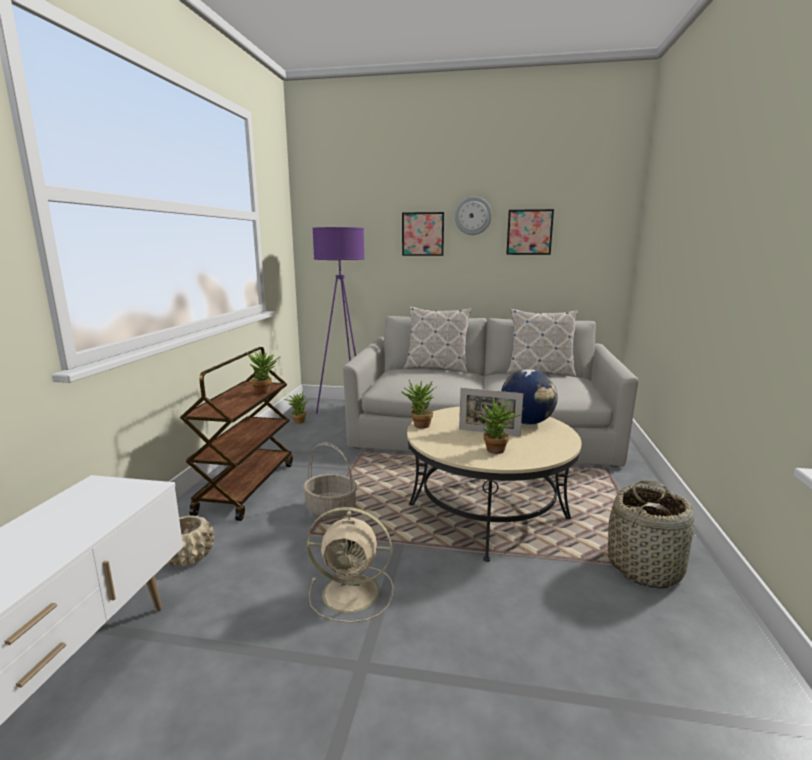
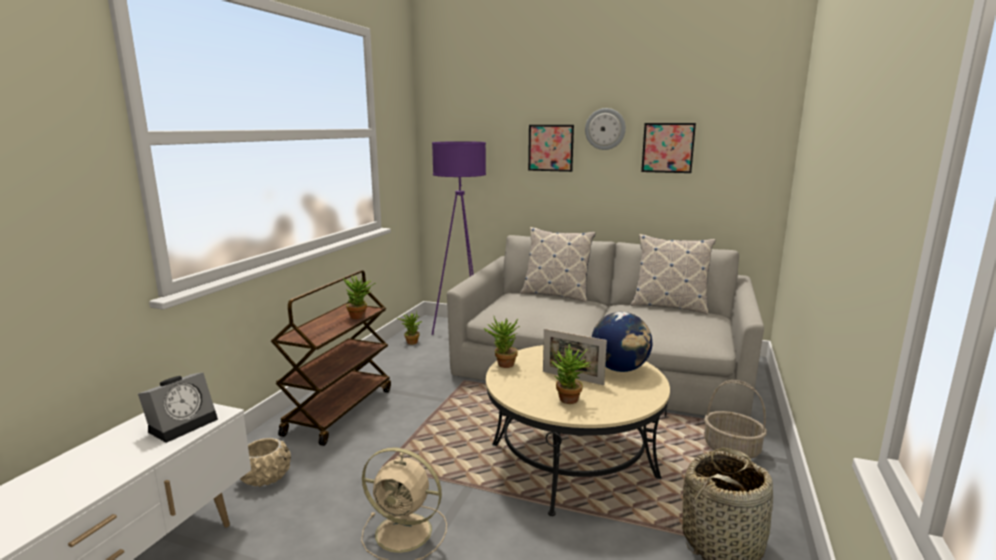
camera: 10 degrees right, 0 degrees up
(111, 501) = (183, 424): none -> alarm clock
(331, 509) = (413, 442): basket -> basket (732, 449)

